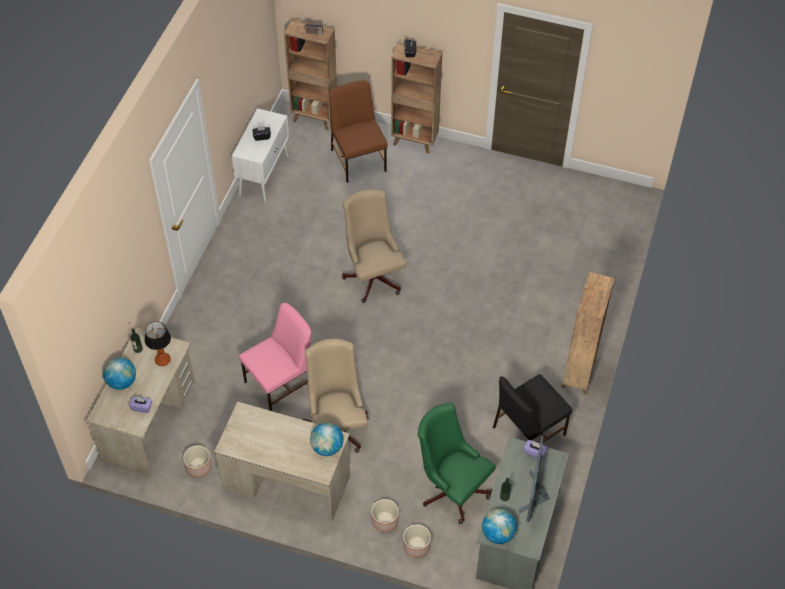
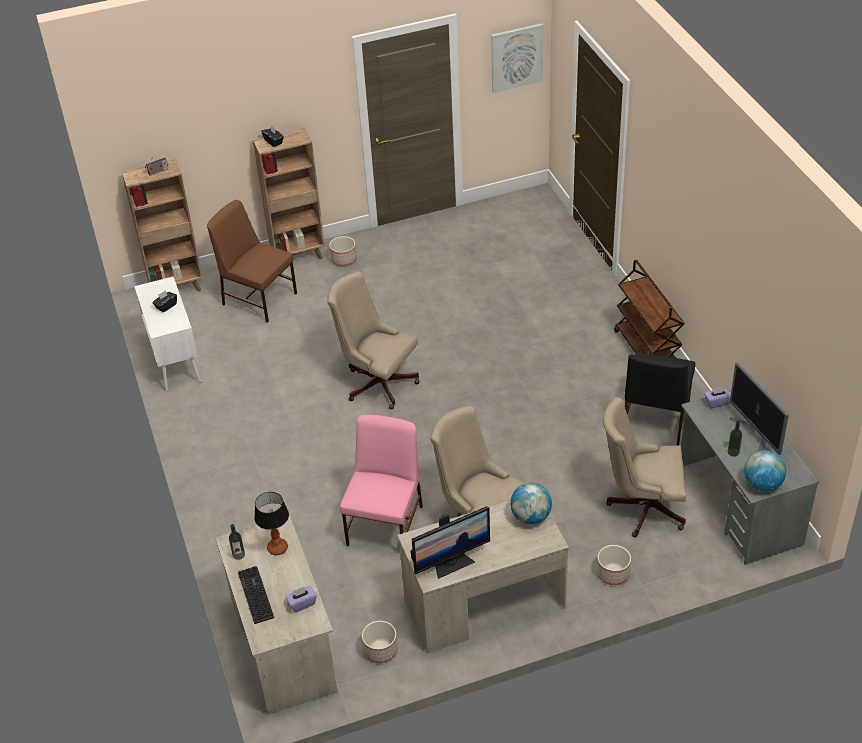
camera: 35 degrees left, 10 degrees down
(122, 382) = (254, 595): globe -> keyboard
(249, 443) = (451, 563): none -> monitor
(416, 546) = (664, 575): planter -> planter (343, 260)
(452, 488) = (642, 507): green office chair -> beige office chair
(578, 375) = (647, 351): brown bookcase -> brown cart
(641, 80) = (516, 57): none -> picture

